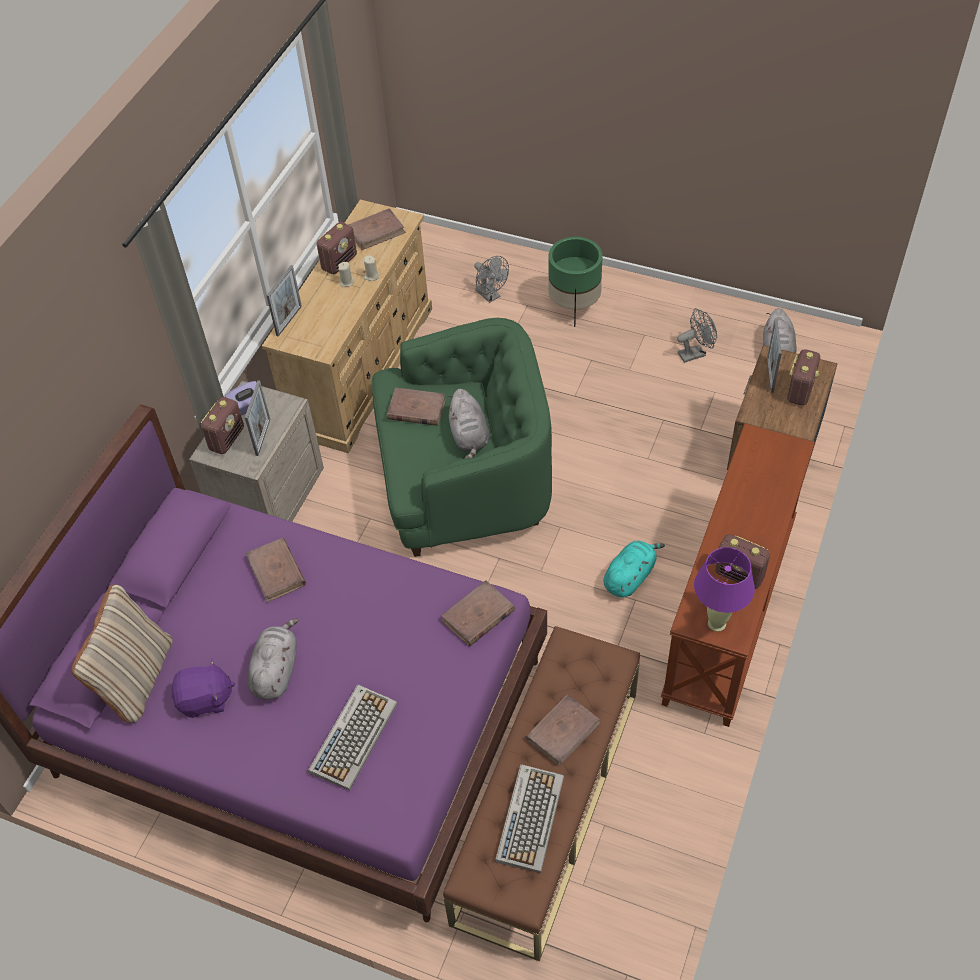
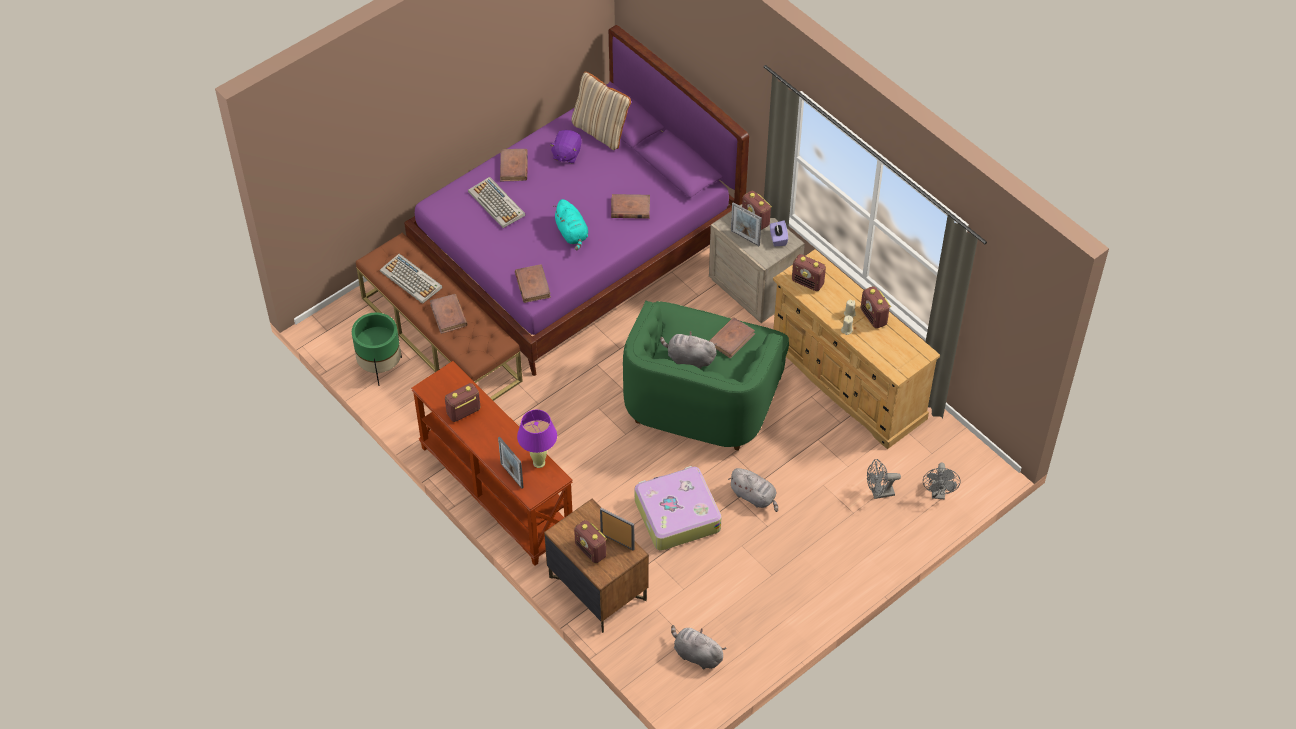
camera: 115 degrees right, 0 degrees up
(276, 670) = (562, 187): grey plush toy -> grey plush toy (754, 497)
(289, 321) = (830, 270): picture frame -> picture frame (512, 475)
(319, 331) = (808, 282): none -> radio
(376, 231) = (895, 350): brown book -> brown book (513, 167)
(574, 307) = (832, 543): green planter -> green planter (380, 366)
(630, 577) = (560, 452): turquoise plush toy -> turquoise plush toy (572, 233)
(632, 435) = (676, 514): none -> suitcase
(695, 353) = (730, 598): grey fan -> grey fan (938, 493)
(716, 623) = (441, 384): purple table lamp -> purple table lamp (539, 462)

